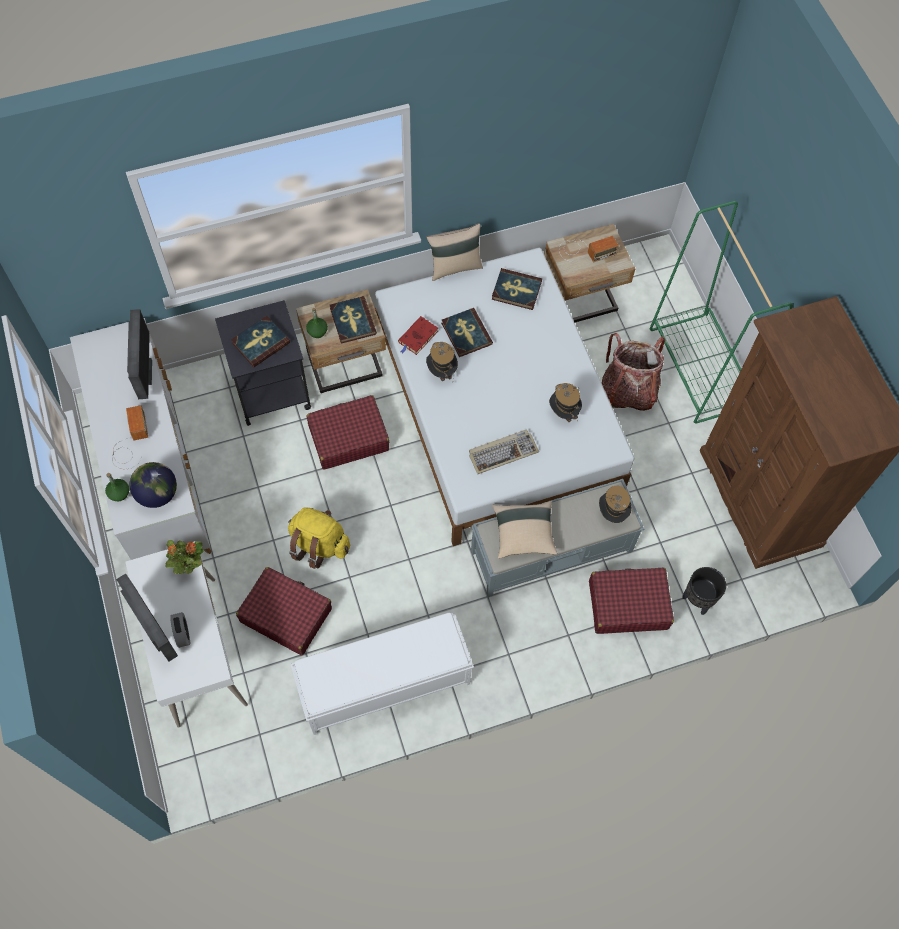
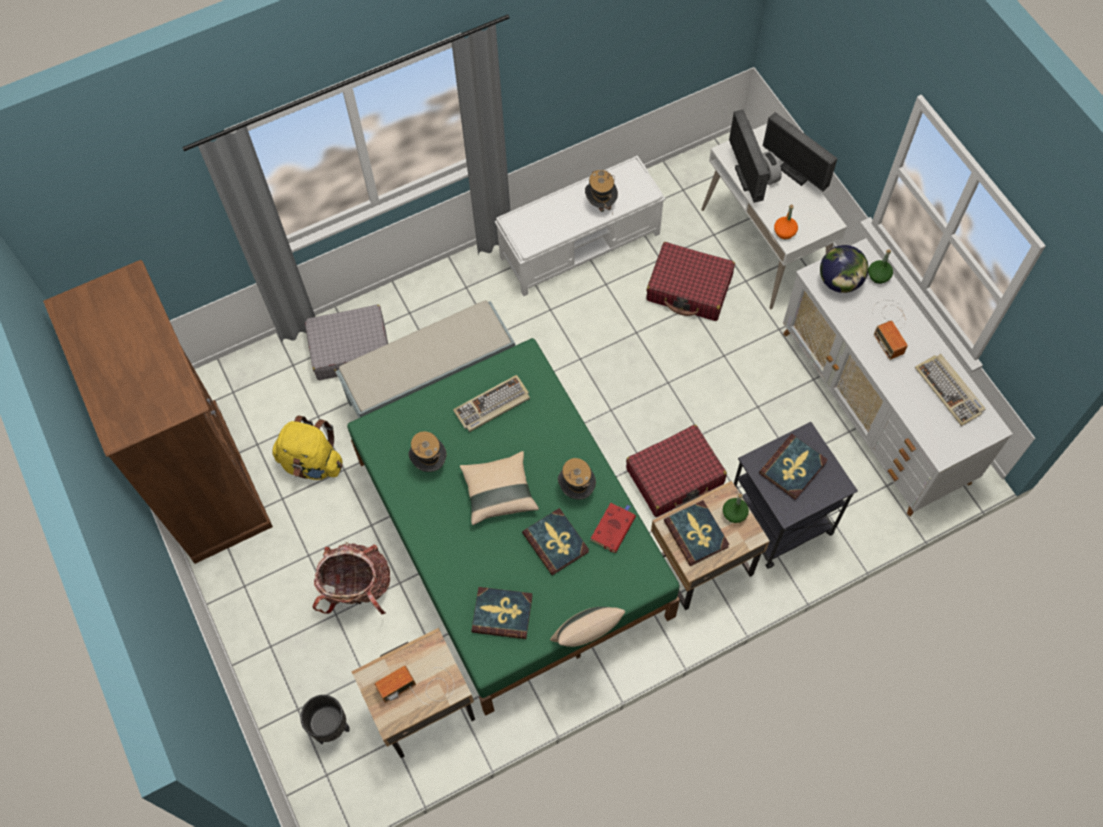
camera: 175 degrees right, 0 degrees up
(104, 379) = (950, 390): none -> keyboard
(146, 372) = (907, 405): monitor -> monitor (745, 178)
(188, 565) = (784, 232): potted plant -> orange bottle
(319, 544) = (675, 358): yellow backpack -> yellow backpack (312, 463)
(496, 411) = (511, 537): white bed -> green bed
(523, 534) = (460, 339): beige pillow -> beige pillow (499, 493)
(612, 513) = (369, 375): hat -> hat (601, 203)
(627, 605) = (351, 349): red suitcase -> grey suitcase
(697, 600) = (279, 364): black planter -> black planter (331, 728)
(699, 368) = (269, 634): green clothes rack -> none

